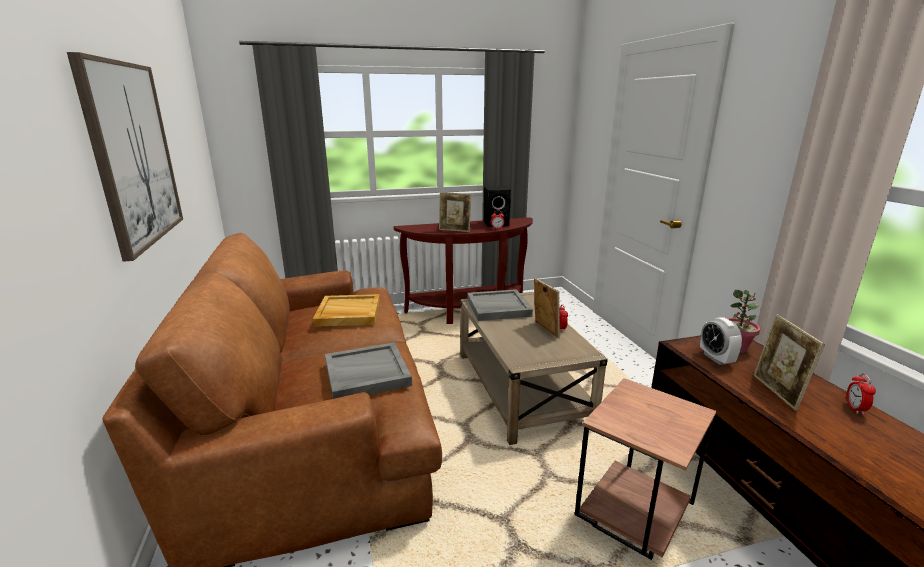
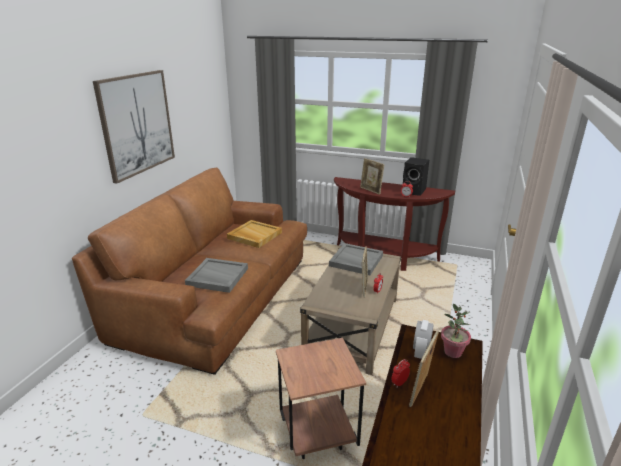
camera: 35 degrees right, 5 degrees up
(855, 408) = (460, 428): alarm clock -> alarm clock (399, 383)

